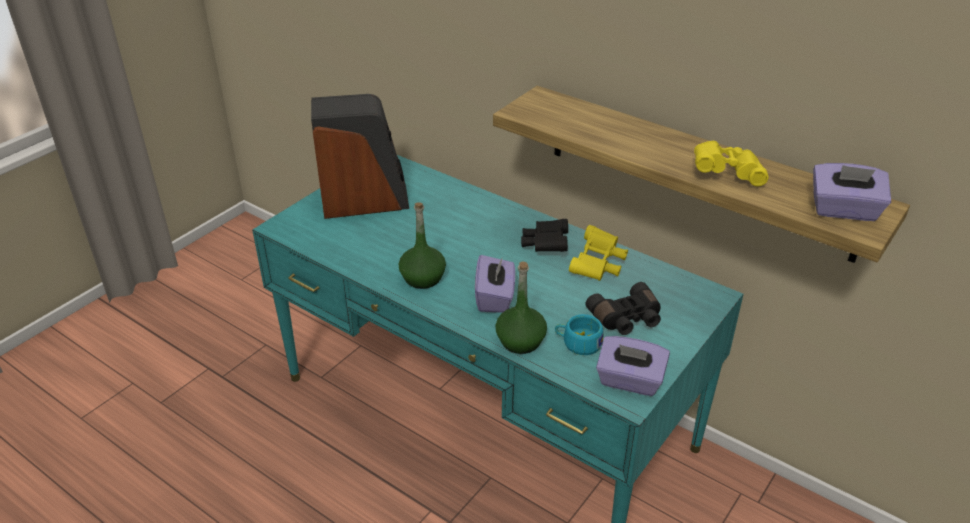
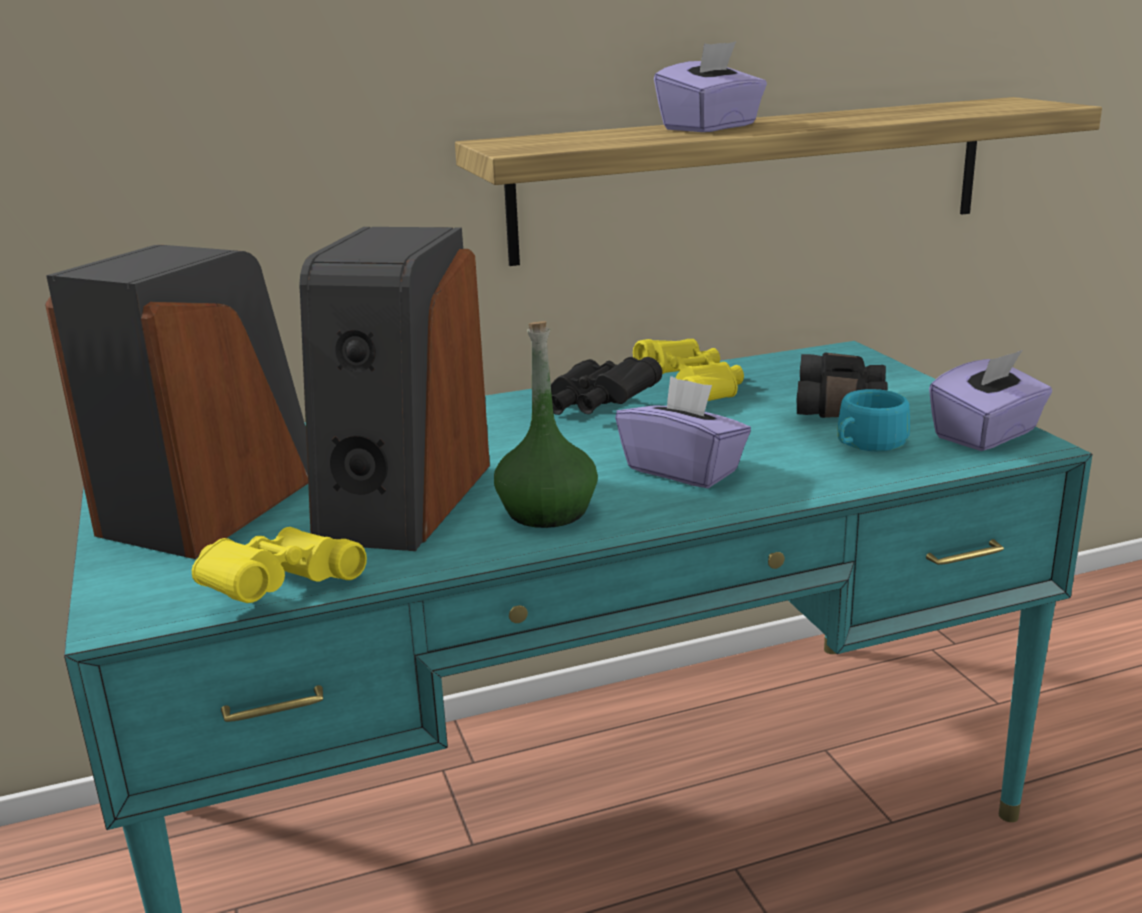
camera: 55 degrees left, 15 degrees down
(403, 239) = (402, 500): none -> speaker
(521, 341) = (821, 479): green bottle -> none
(726, 174) = (863, 118): yellow binoculars -> yellow binoculars (276, 591)
(844, 210) = (1005, 105): purple tissue box -> purple tissue box (711, 127)

